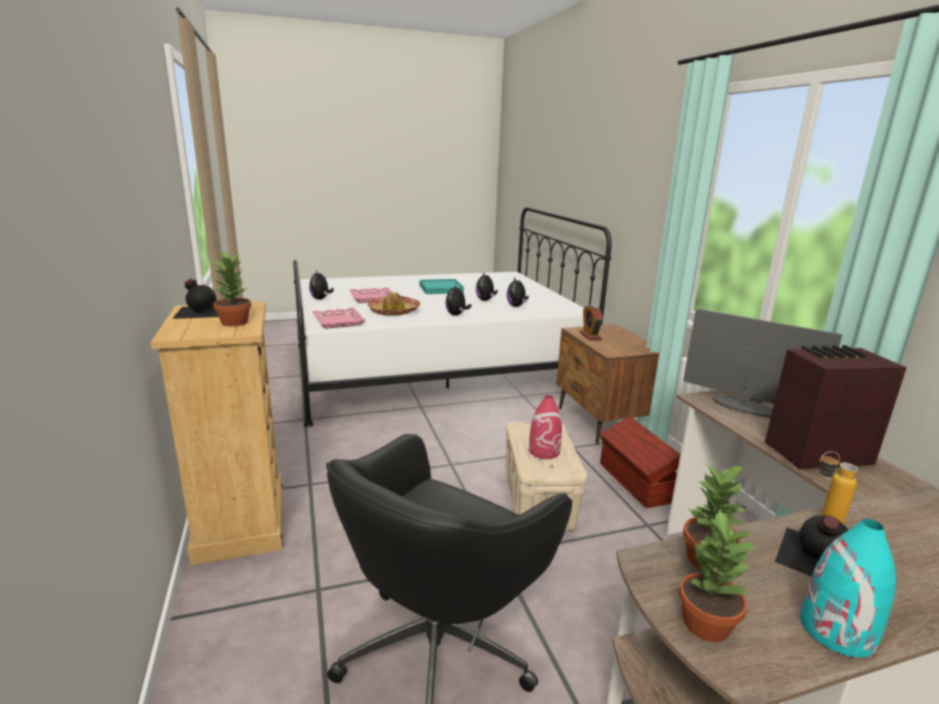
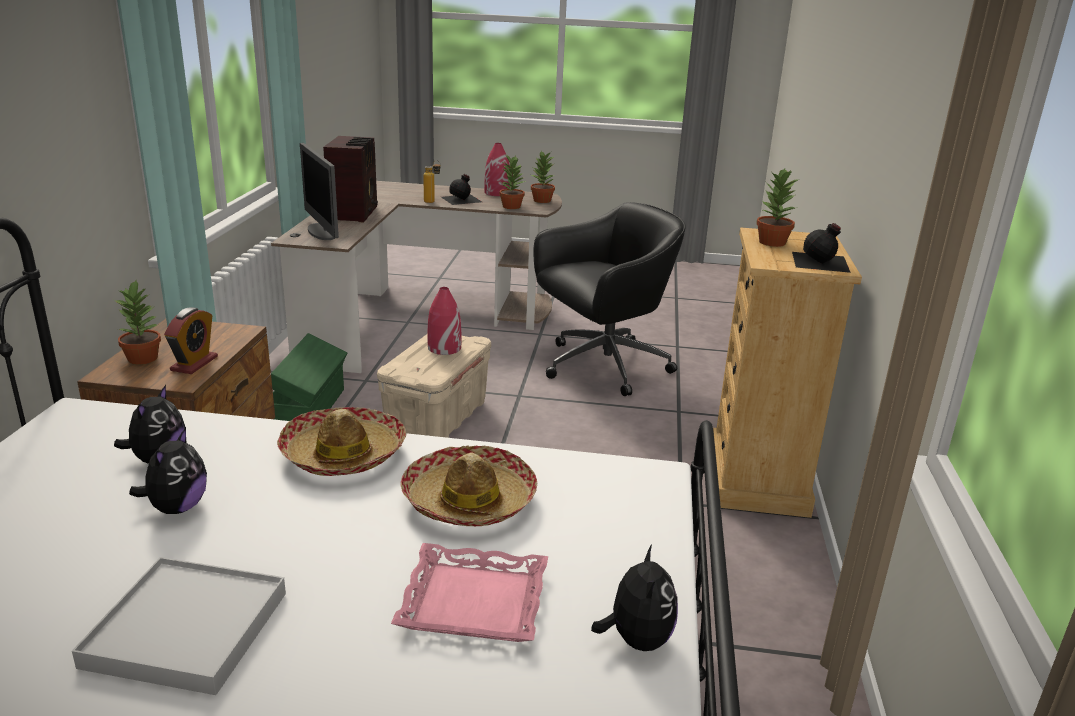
camera: 155 degrees left, 5 degrees up
(339, 322) = (616, 483): pink tray -> none
(441, 289) = (188, 629): turquoise tray -> white tray
(456, 315) = (343, 454): plush toy -> hat
(616, 334) = (143, 358): none -> potted plant
(637, 482) = (309, 409): brown storage box -> green storage box
(814, 453) = (354, 213): radio -> radio turned 105 degrees counterclockwise
(837, 630) = (497, 193): turquoise vase -> red vase

